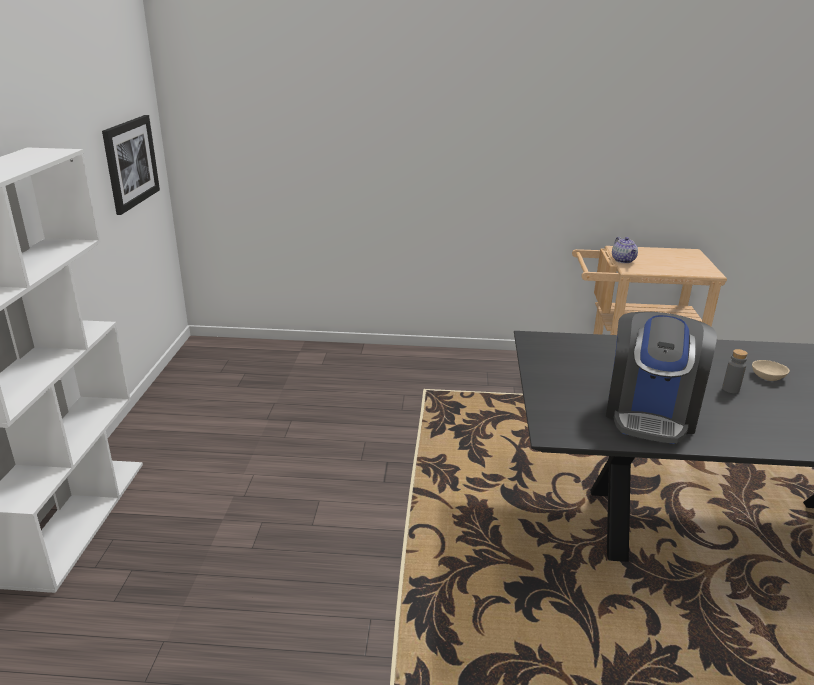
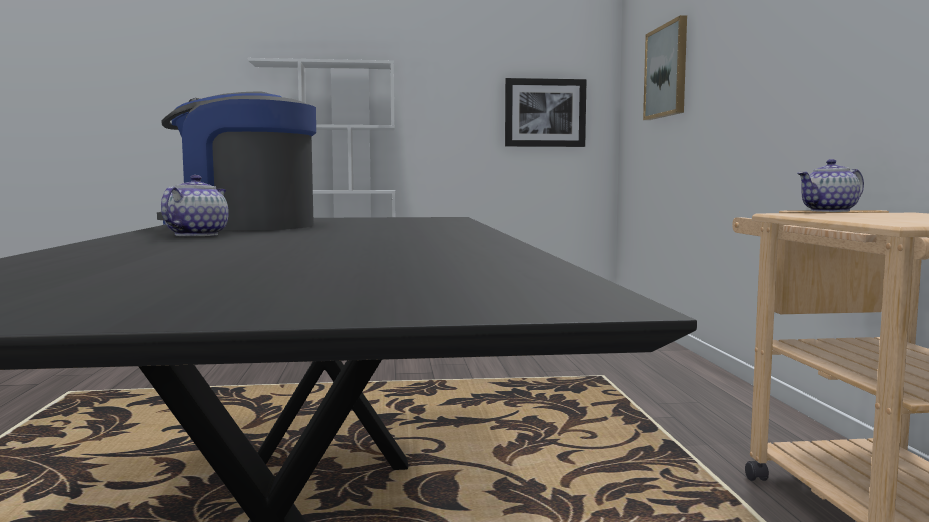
camera: 80 degrees right, 20 degrees down
(294, 123) = (667, 71): none -> picture
(730, 389) = (309, 235): grey bottle -> none
(740, 425) = (196, 235): none -> teapot
(768, 376) = (361, 242): beige bowl -> none

